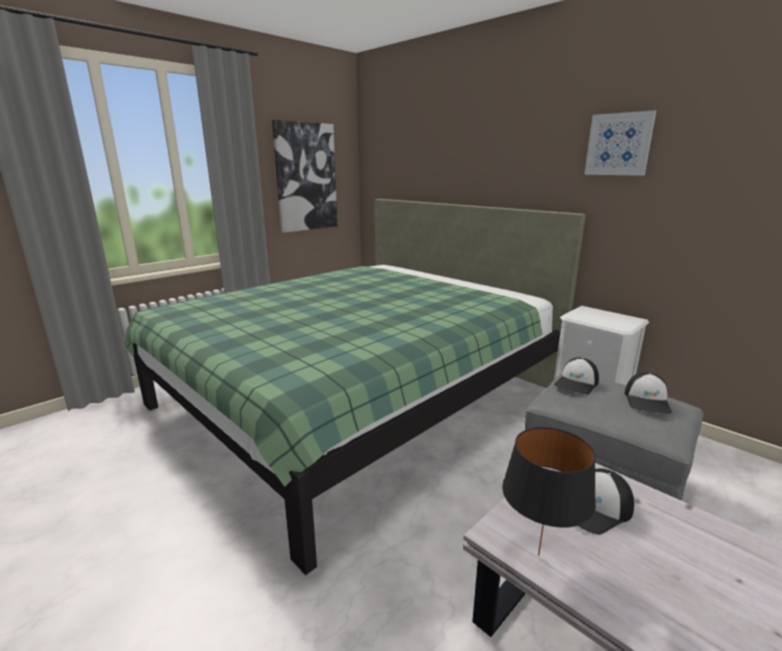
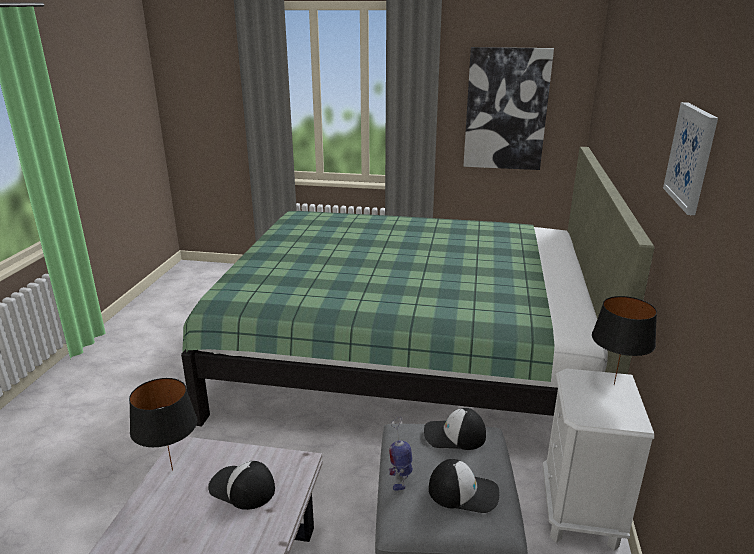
camera: 55 degrees right, 5 degrees up
(590, 311) = (613, 384): none -> black table lamp
(623, 419) = (400, 479): none -> toy robot
(647, 401) = (464, 491): cap -> cap turned 150 degrees counterclockwise

